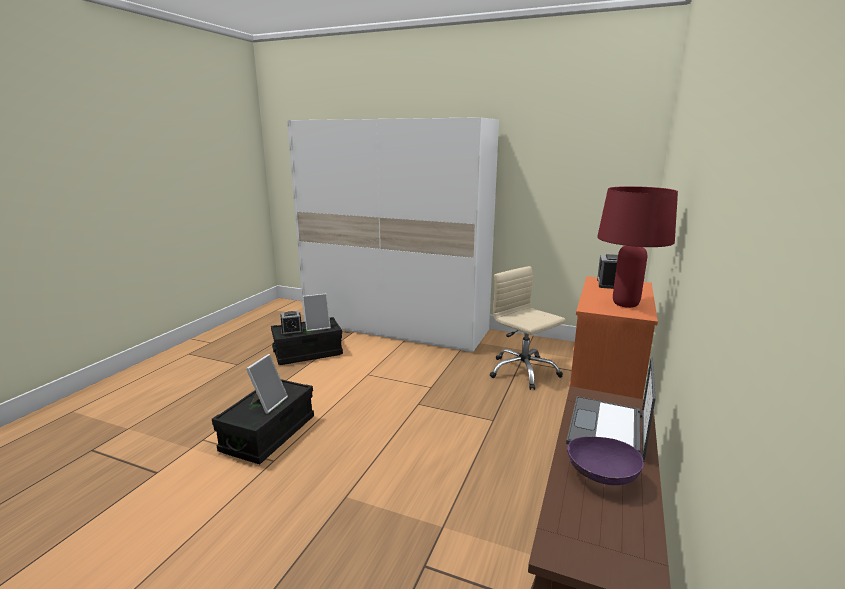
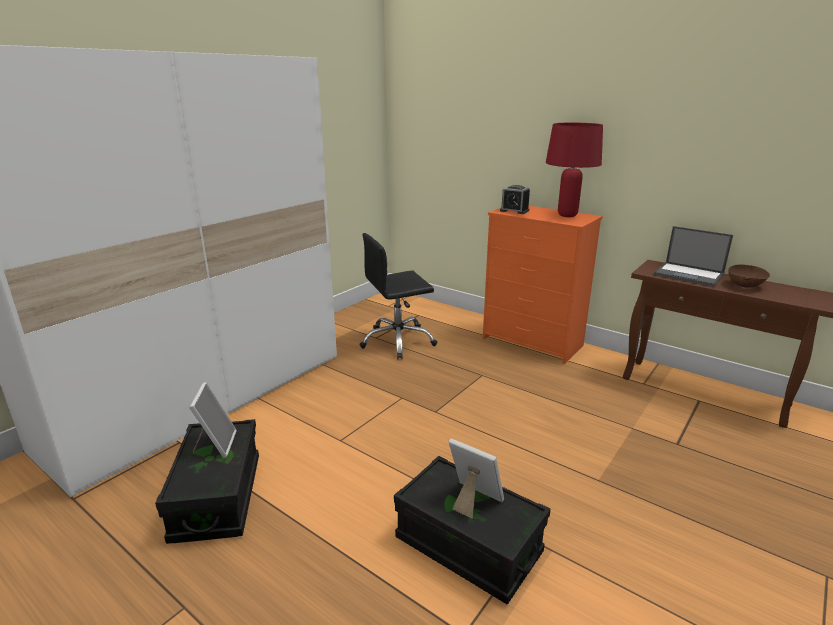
camera: 75 degrees left, 5 degrees up
(292, 331) = (210, 475): alarm clock -> none
(523, 371) = (398, 341): beige office chair -> black office chair
(601, 477) = (745, 286): purple bowl -> brown bowl

